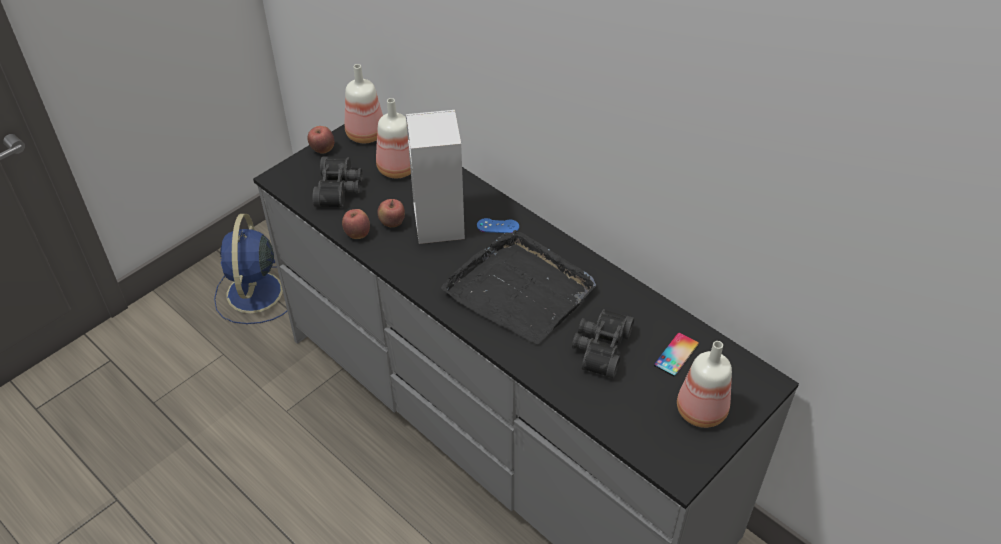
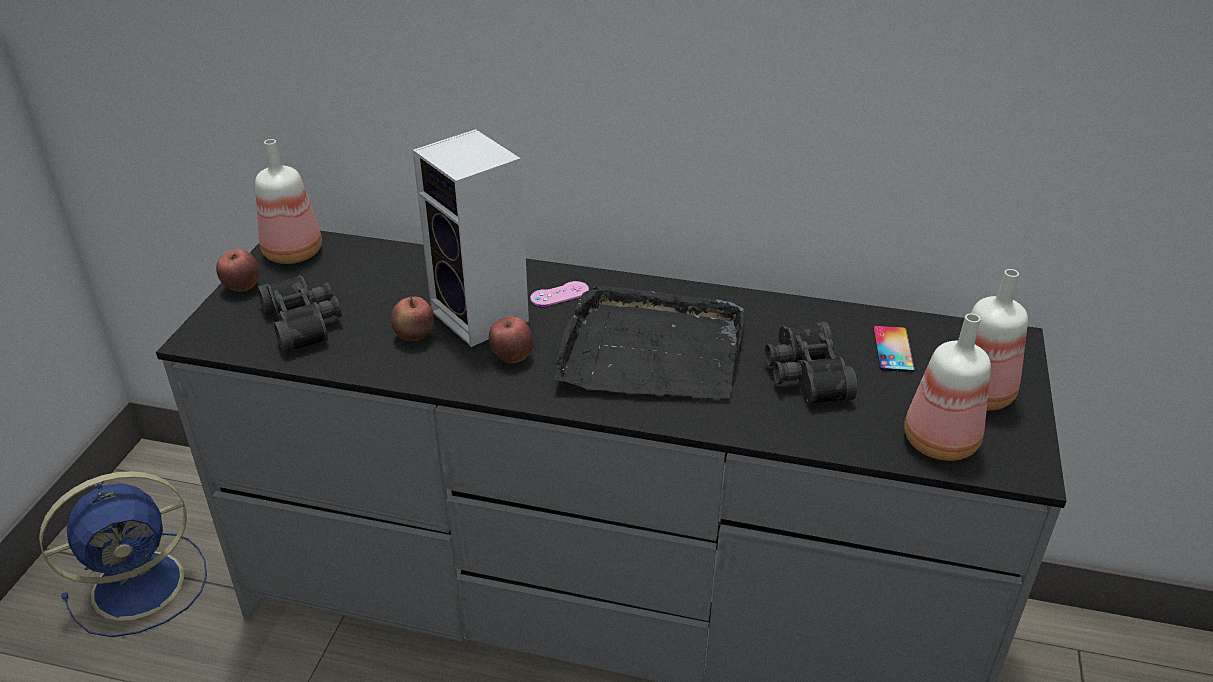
camera: 30 degrees left, 10 degrees down
(254, 294) = (142, 583): blue fan -> blue fan turned 90 degrees counterclockwise
(357, 234) = (374, 365): apple -> apple (512, 357)
(397, 167) = (369, 275): bottle -> bottle (937, 441)
(498, 226) = (559, 294): blue game controller -> pink game controller

